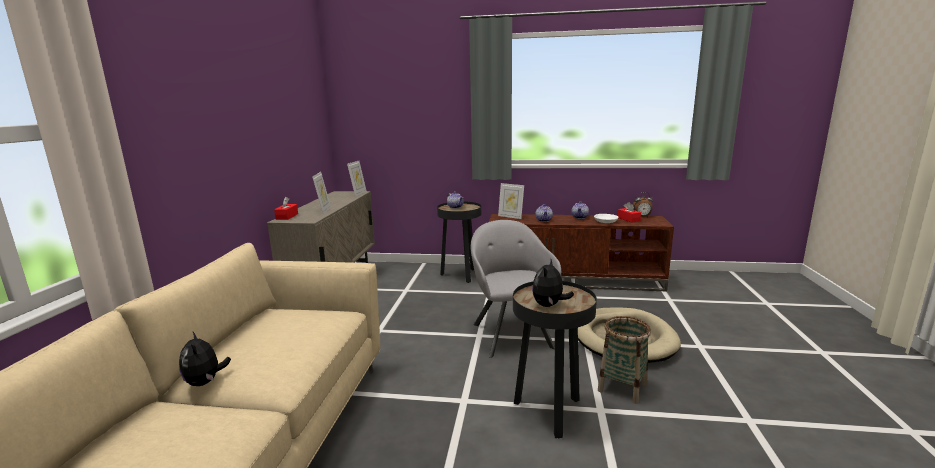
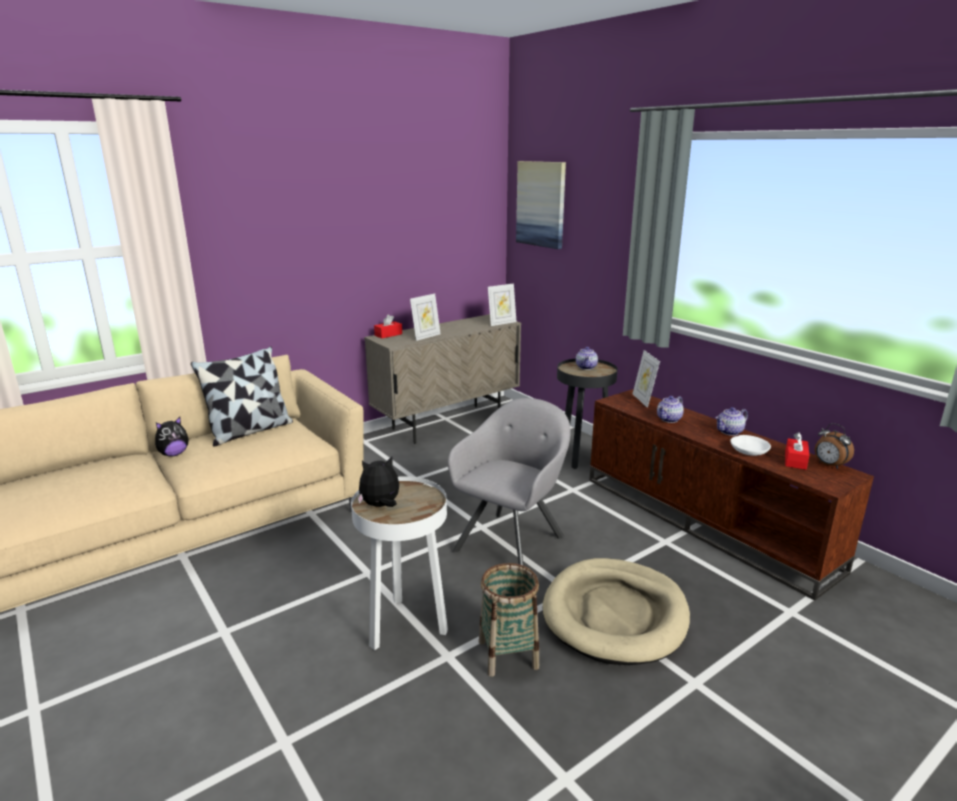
camera: 45 degrees right, 5 degrees up
(205, 382) = (174, 454): plush toy -> plush toy turned 150 degrees counterclockwise
(256, 330) = (249, 431): none -> pillow
(369, 95) = (541, 204): none -> picture
(550, 413) = (405, 627): black side table -> white side table

